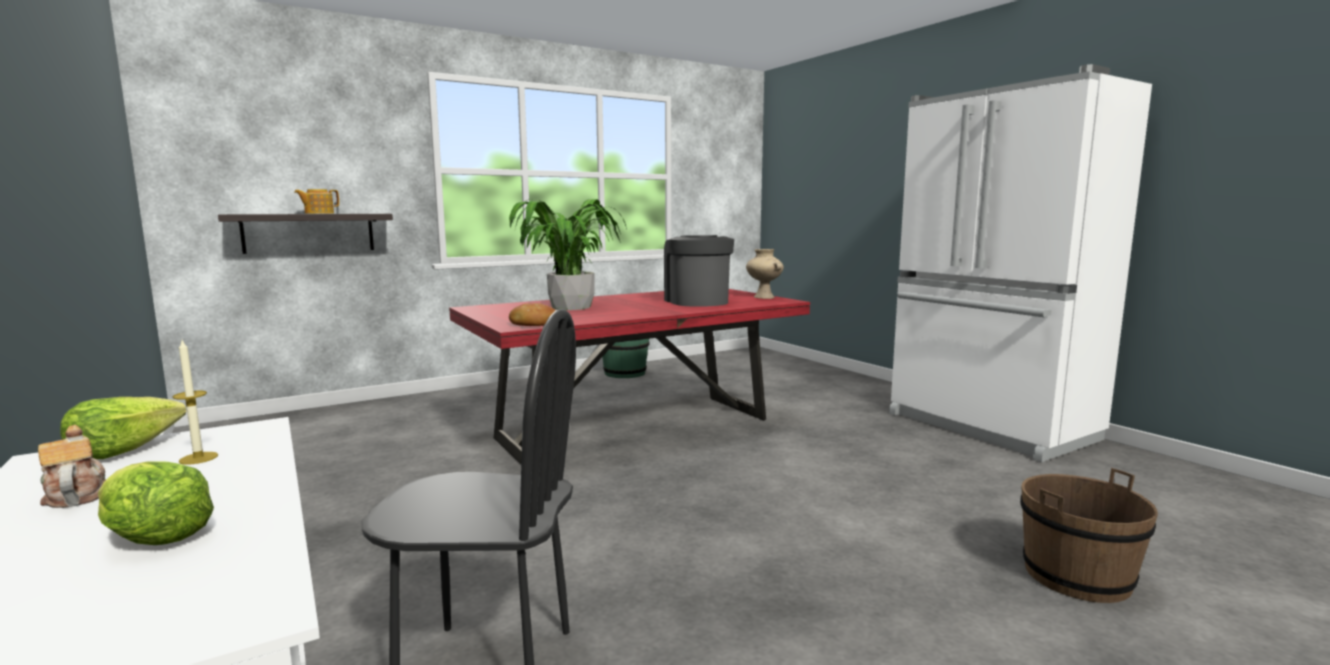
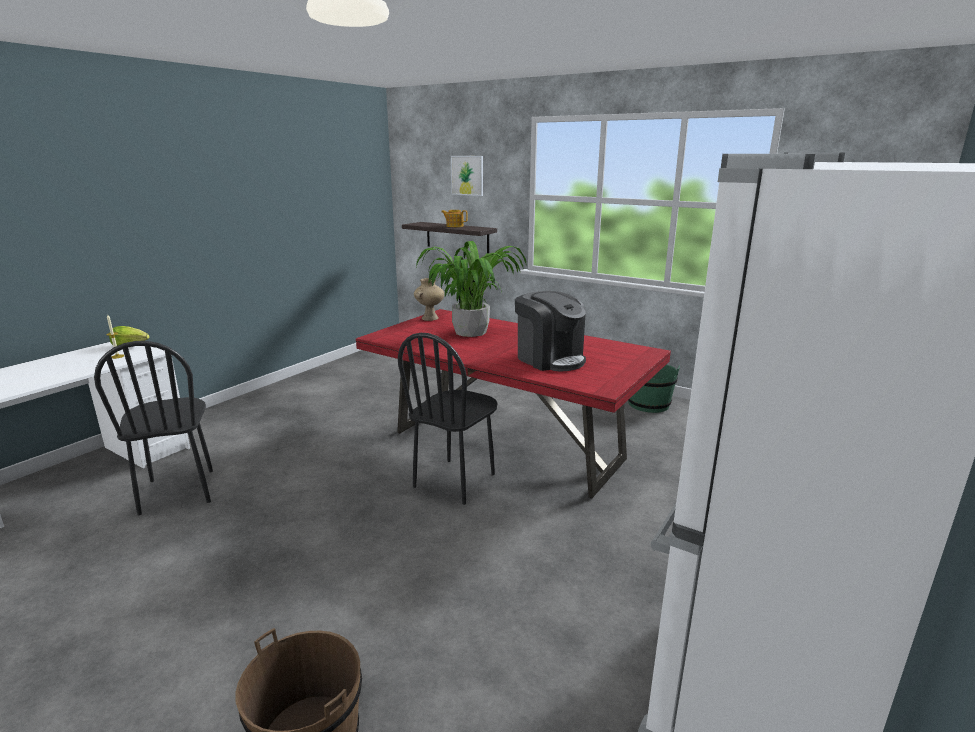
camera: 65 degrees right, 10 degrees up
(75, 496) = (83, 356): teapot -> none
(153, 535) = (42, 374): lettuce -> none
(322, 141) = (467, 175): none -> picture
(532, 324) = (390, 338): bread -> none
(682, 461) = (455, 480): none -> black chair
(697, 301) = (550, 359): coffee machine -> coffee machine turned 90 degrees clockwise
(763, 297) = (615, 377): beige vase -> beige vase (430, 318)

